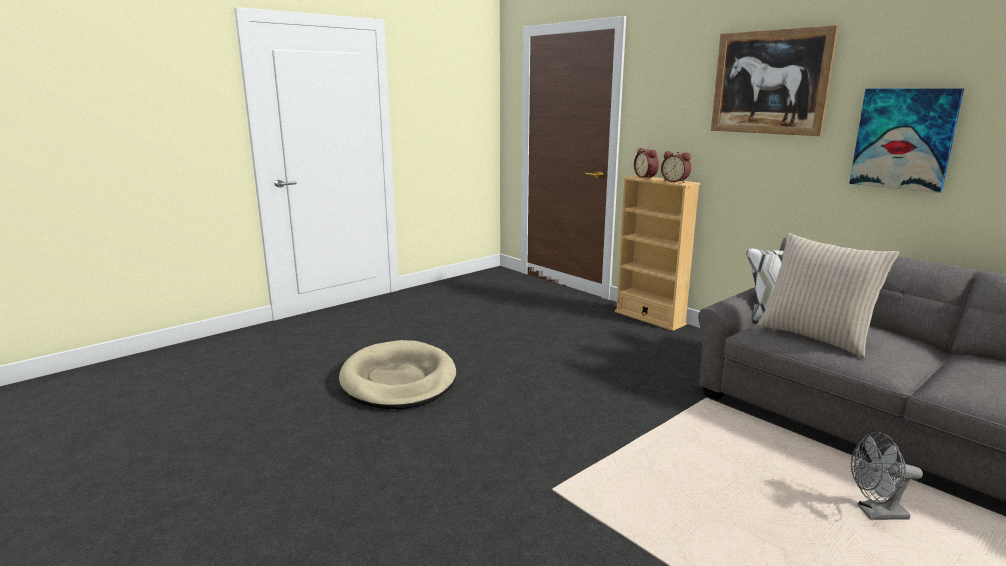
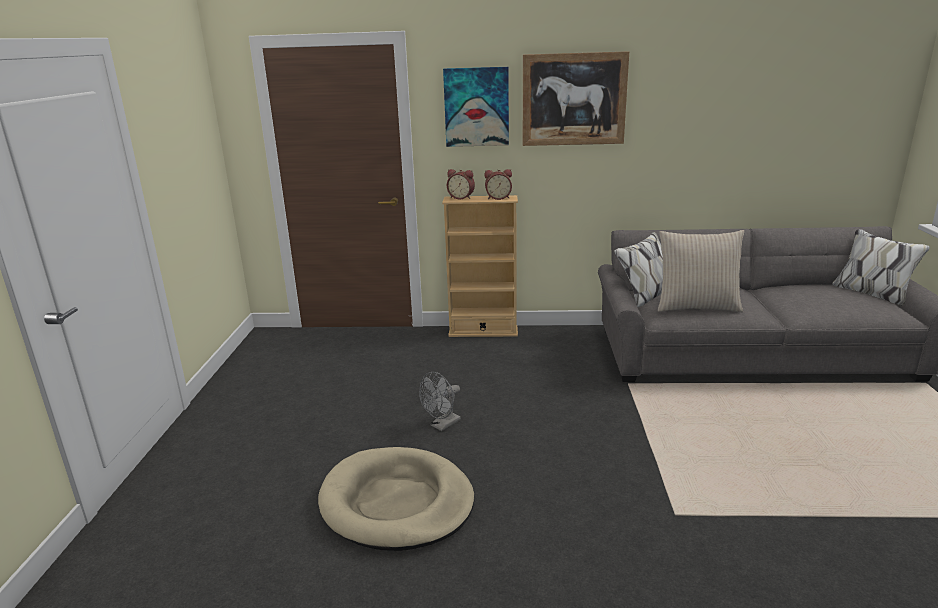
camera: 45 degrees left, 5 degrees up
(876, 513) = (808, 414): grey fan -> grey fan (442, 425)
(904, 139) = (685, 140): picture -> picture (476, 107)

